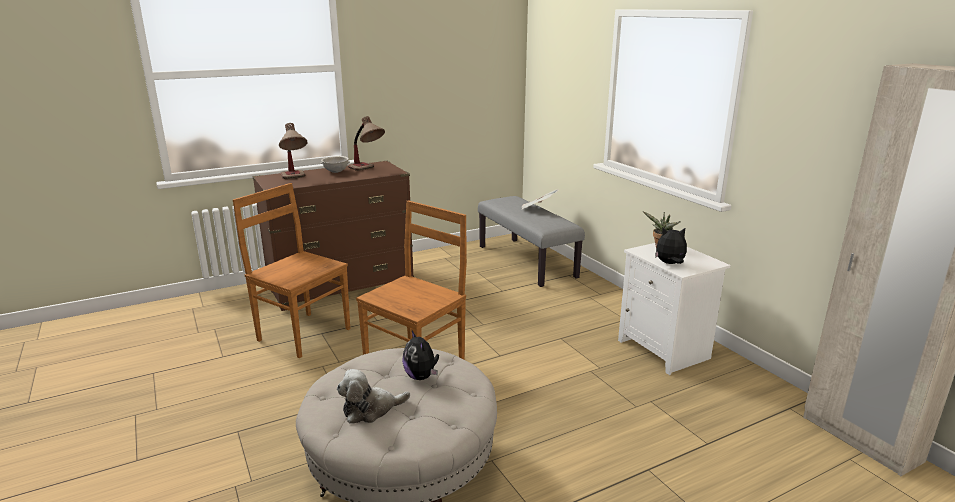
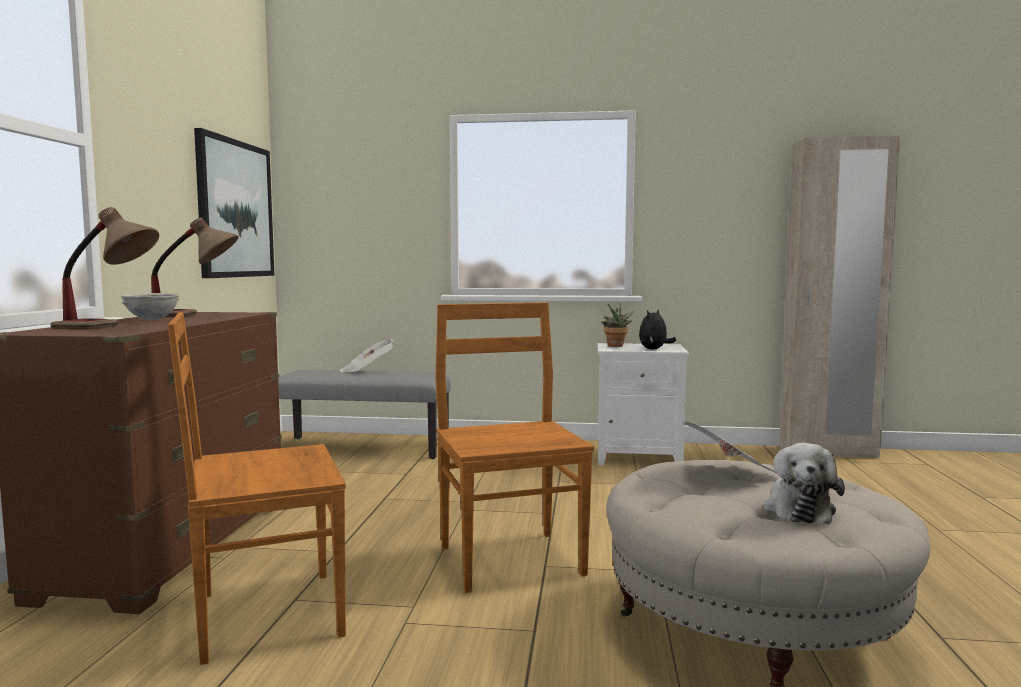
camera: 55 degrees left, 15 degrees down
(421, 376) = (732, 475): plush toy -> newspaper
(475, 84) = (235, 209): none -> picture

